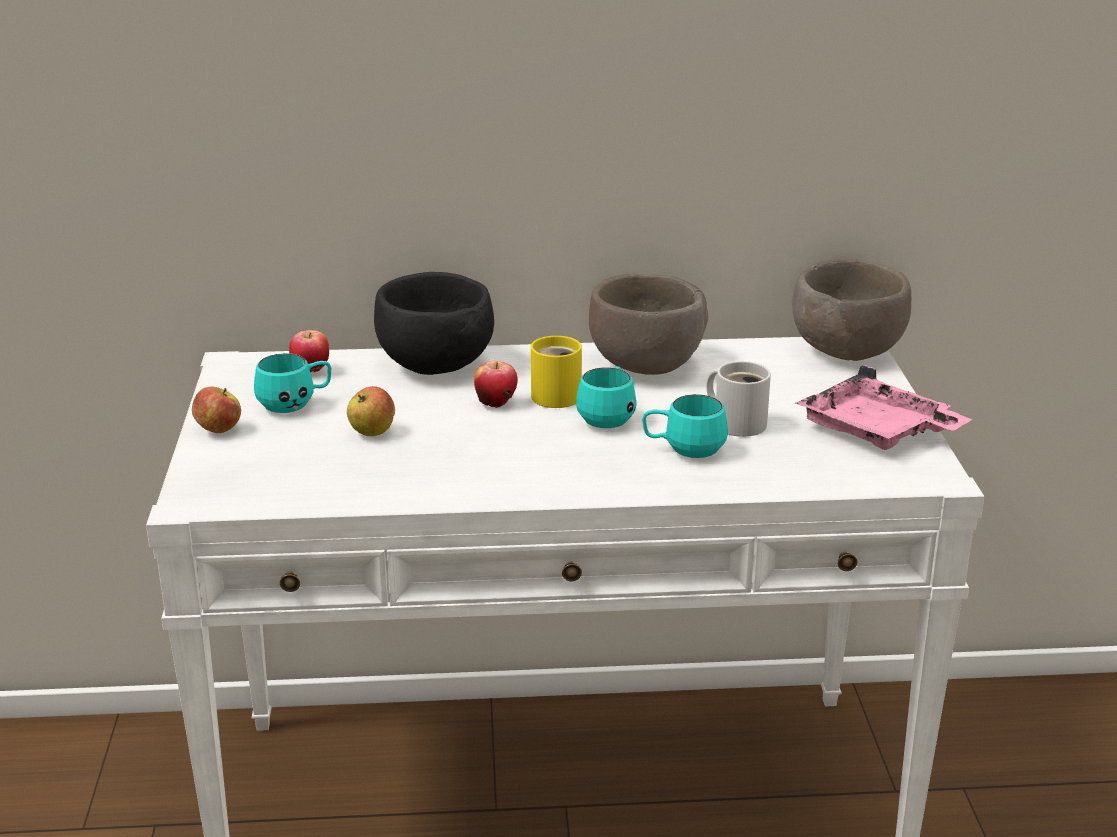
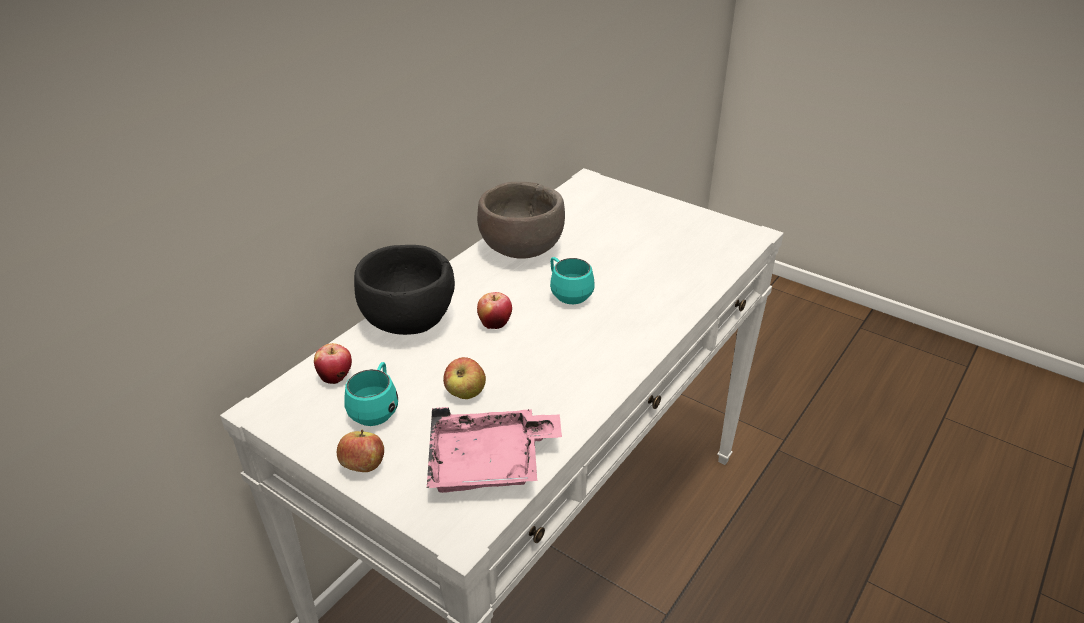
camera: 50 degrees left, 10 degrees up
(557, 394) = (514, 296): yellow mug -> none
(683, 451) = (638, 290): turquoise mug -> none
(737, 422) = (627, 257): white mug -> none
(845, 352) = (591, 187): brown bowl -> none
(877, 431) = (688, 224): pink tray -> pink tray (489, 463)

